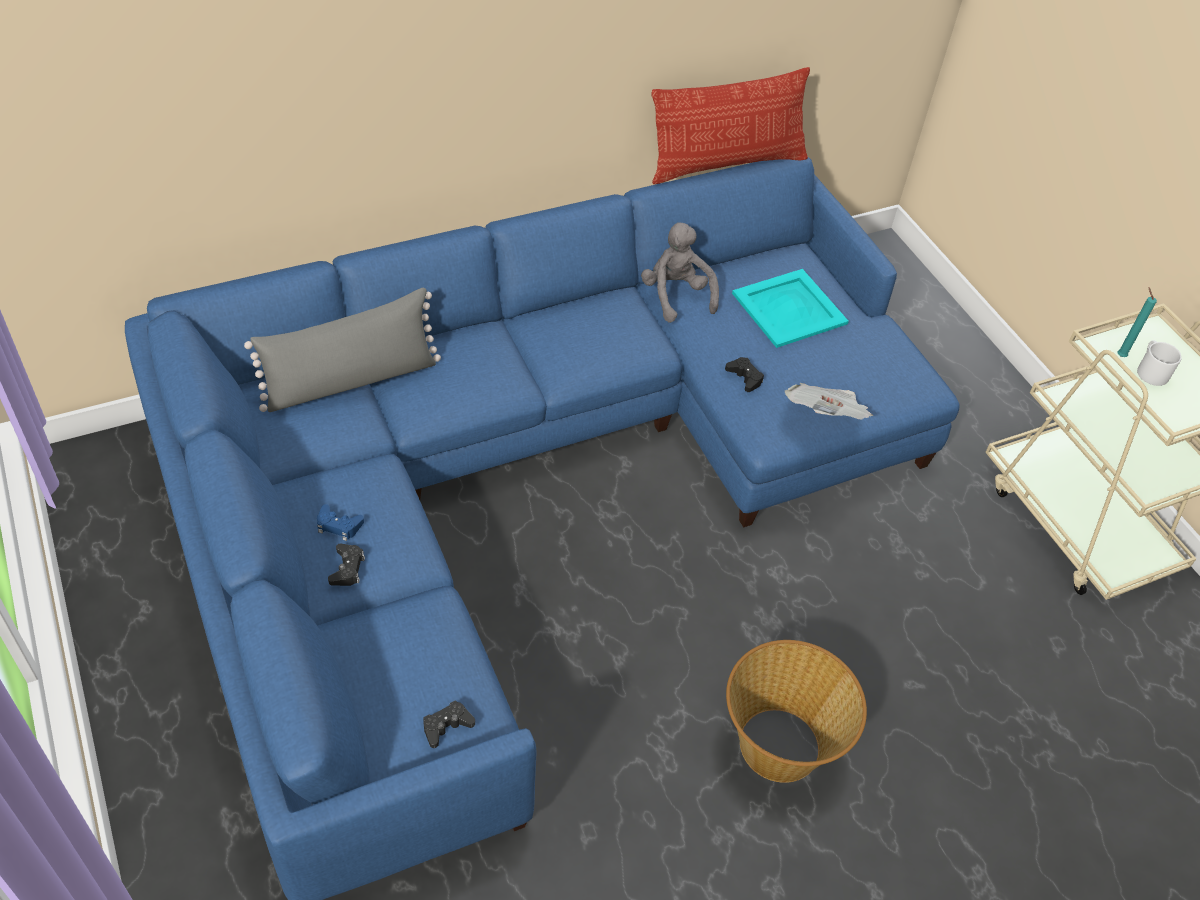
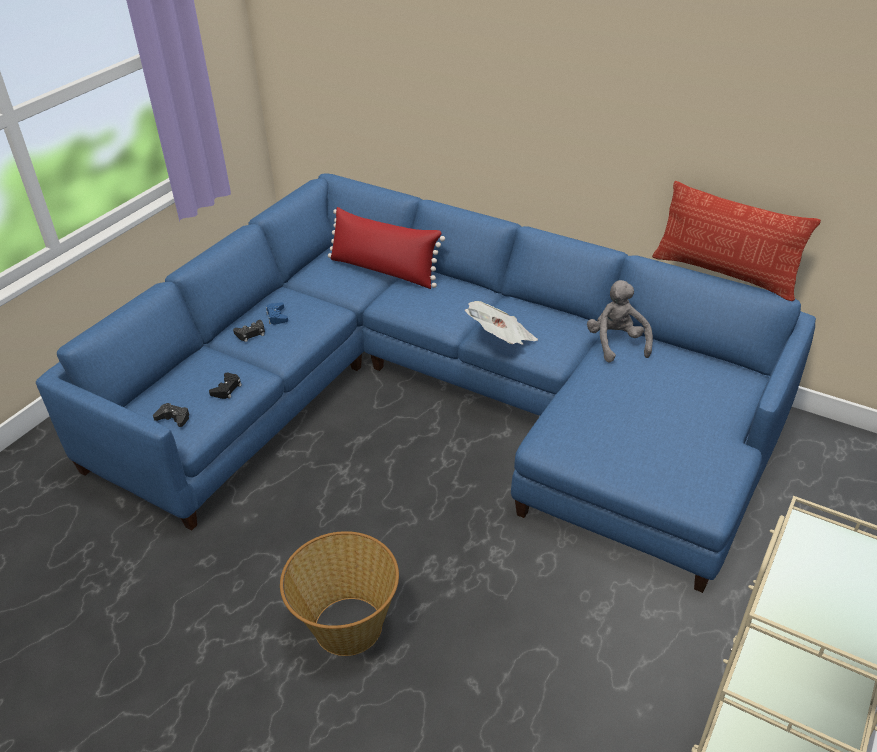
camera: 60 degrees right, 10 degrees down
(351, 380) = (384, 270): grey pillow -> red pillow
(676, 296) = (616, 343): grey plush toy -> grey plush toy turned 45 degrees counterclockwise
(744, 377) = (583, 406): black game controller -> black game controller (227, 389)
(789, 308) = (679, 394): turquoise tray -> none
(825, 417) = (597, 460): newspaper -> newspaper (501, 339)
(1119, 355) = (820, 546): turquoise candle -> none
(1150, 370) = (831, 575): white mug -> none

